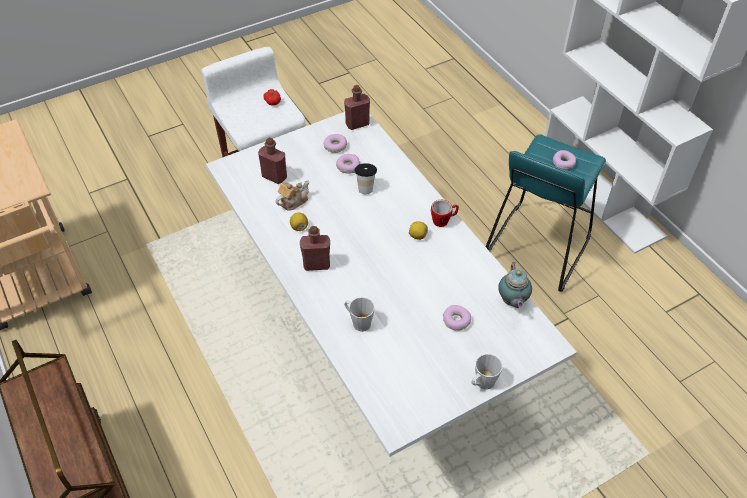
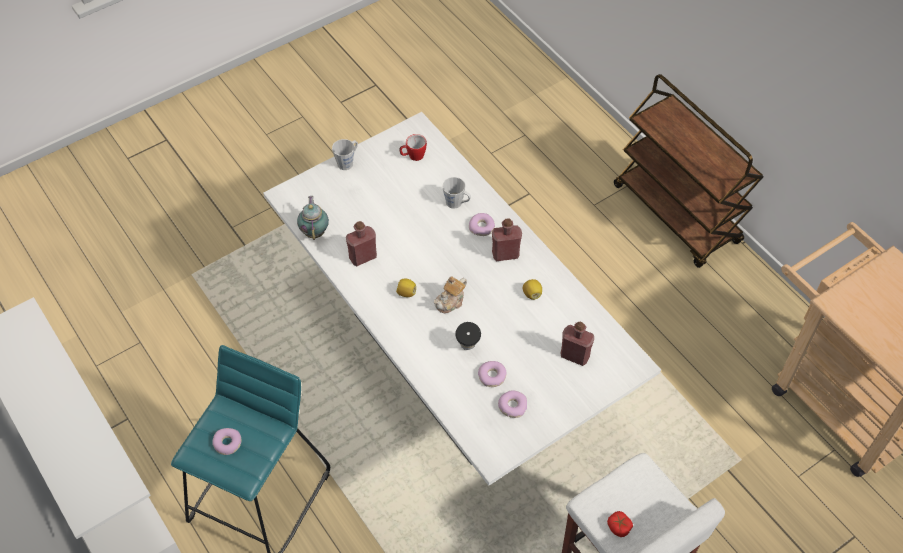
camera: 175 degrees right, 5 degrees up
(293, 201) = (545, 324): teapot -> teapot (450, 302)
(357, 124) = (490, 445): red bottle -> red bottle (363, 257)
(443, 220) = (379, 313): mug -> mug (413, 156)
(456, 321) = (368, 210): donut -> donut (481, 227)

